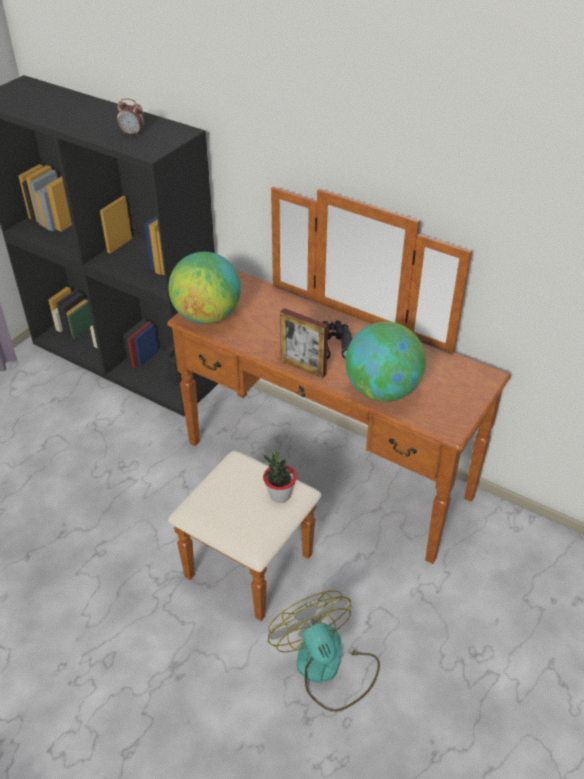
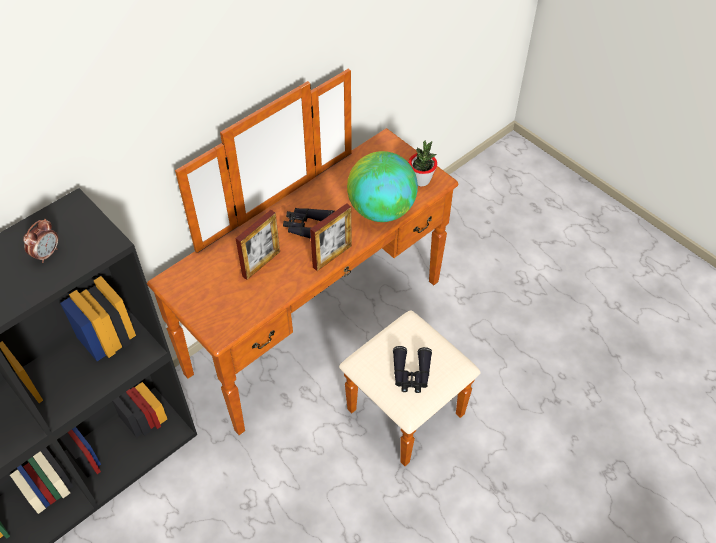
camera: 75 degrees left, 10 degrees up
(207, 316) = (224, 317): globe -> none
(230, 501) = (411, 374): none -> black binoculars
(275, 324) = (261, 264): none -> picture frame
(279, 495) = (414, 336): potted plant -> potted plant (421, 180)
(327, 667) = (515, 377): fan -> none

